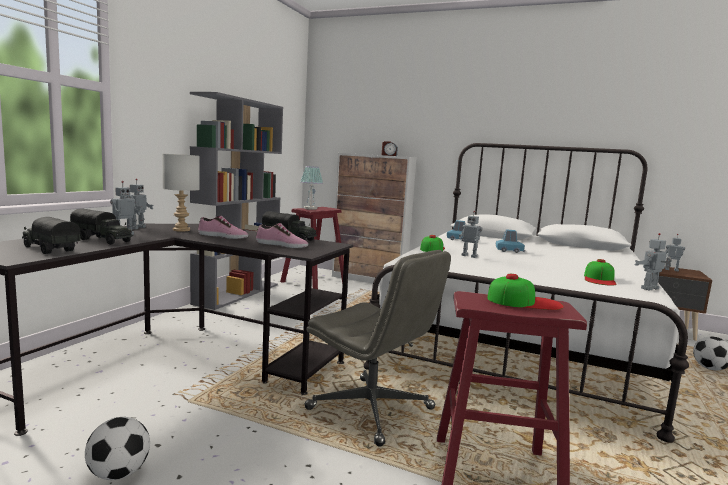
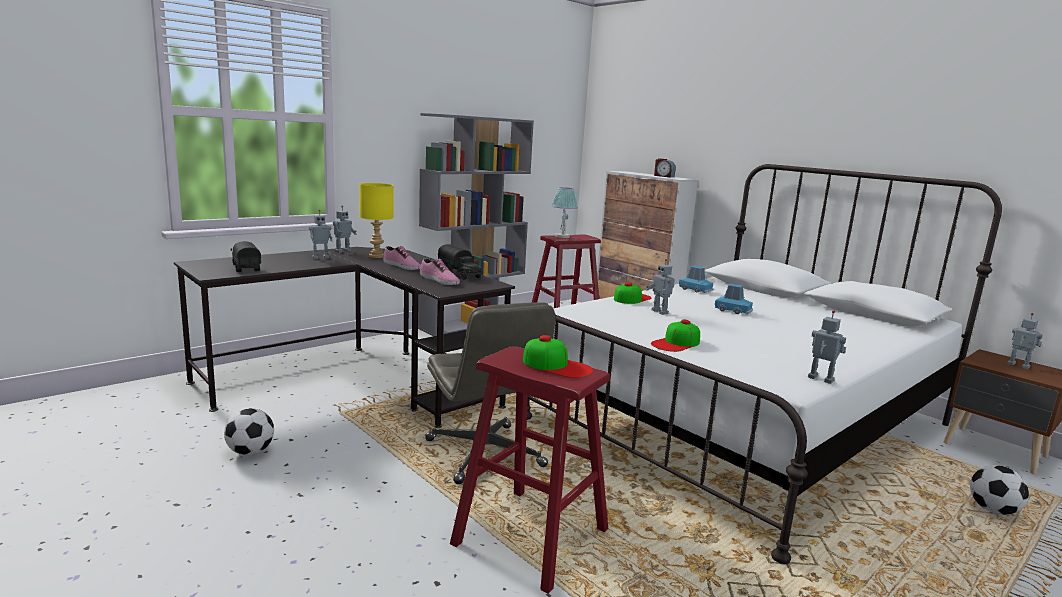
camera: 25 degrees right, 5 degrees up
(103, 240) = (296, 262): toy truck -> none
(181, 230) = (376, 256): grey table lamp -> yellow table lamp
(599, 279) = (774, 359): cap -> cap (676, 343)
(651, 289) = (820, 379): toy robot -> toy robot turned 45 degrees clockwise

